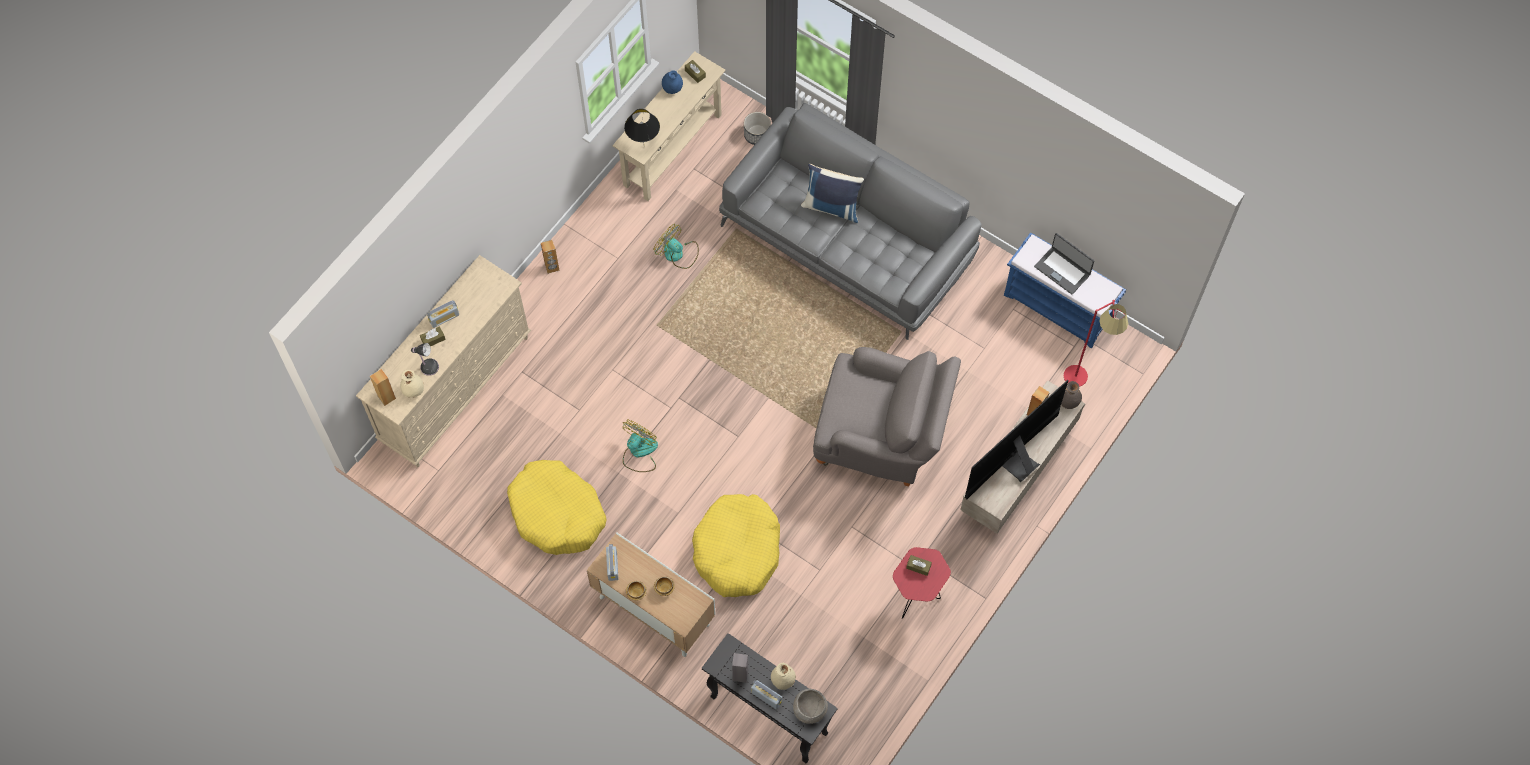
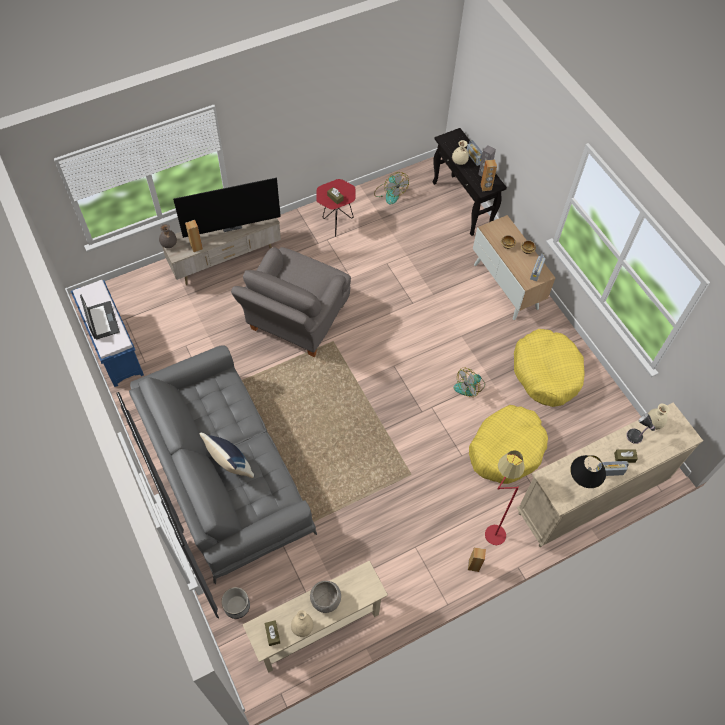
camera: 155 degrees left, 5 degrees down
(386, 397) = (677, 427): brown speaker -> brown speaker (486, 187)
(644, 146) = (359, 578): black table lamp -> black table lamp (579, 485)
(672, 89) = (302, 627): blue vase -> beige vase
(678, 254) = (364, 526): fan -> fan (390, 193)
(737, 550) = (433, 296): yellow dog bed -> yellow dog bed (506, 449)
(810, 711) = (451, 142): grey bowl -> grey bowl (325, 600)
(882, 437) = (295, 321): grey armchair -> grey armchair turned 105 degrees counterclockwise
(1084, 382) = (138, 294): red floor lamp -> red floor lamp (491, 526)

